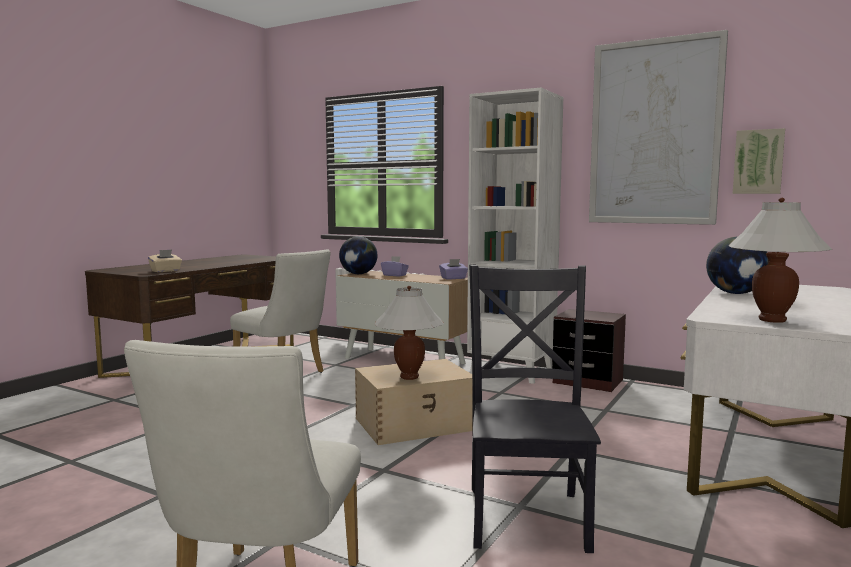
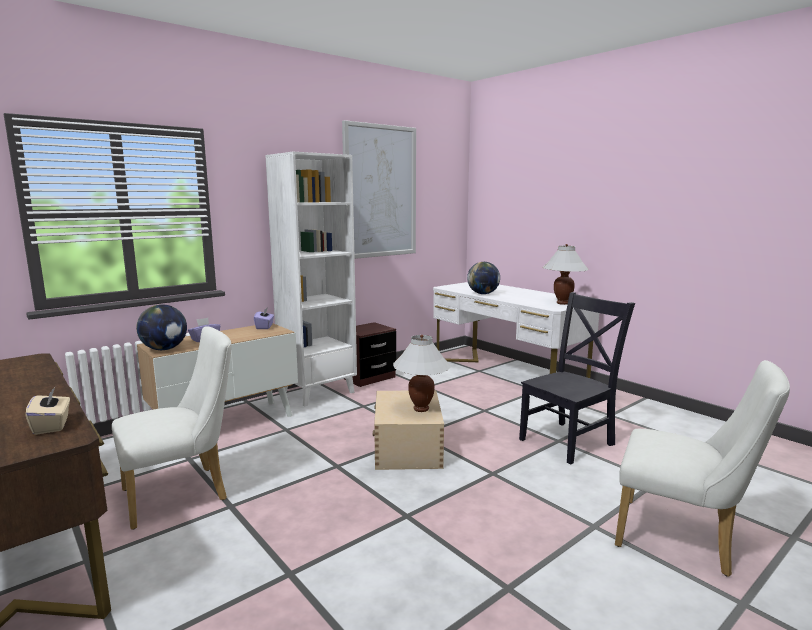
camera: 70 degrees left, 5 degrees up
(528, 514) = (569, 441): black chair -> black chair turned 120 degrees clockwise
(758, 162) = (429, 213): picture -> none

